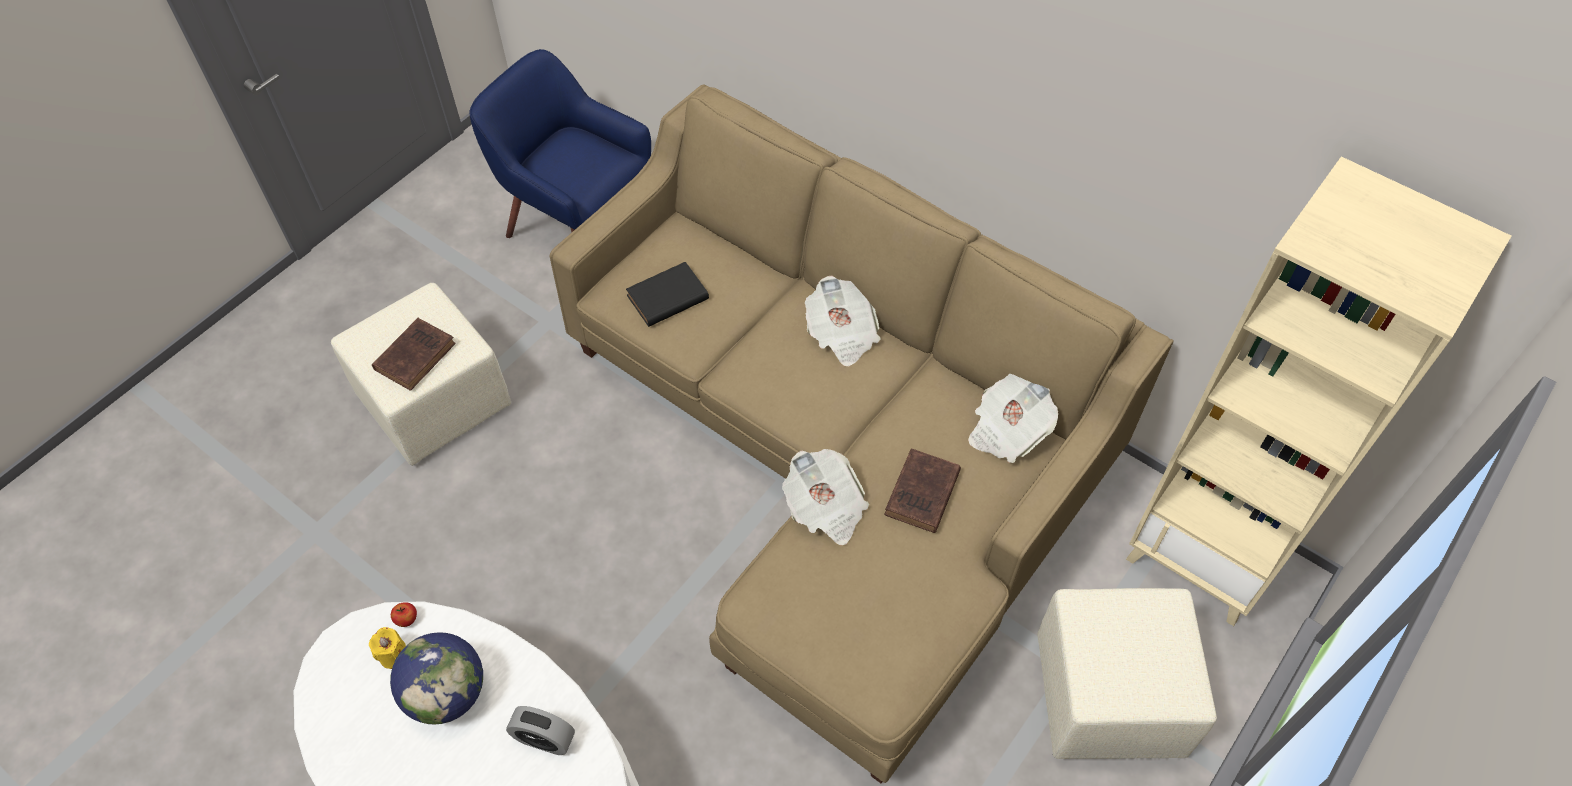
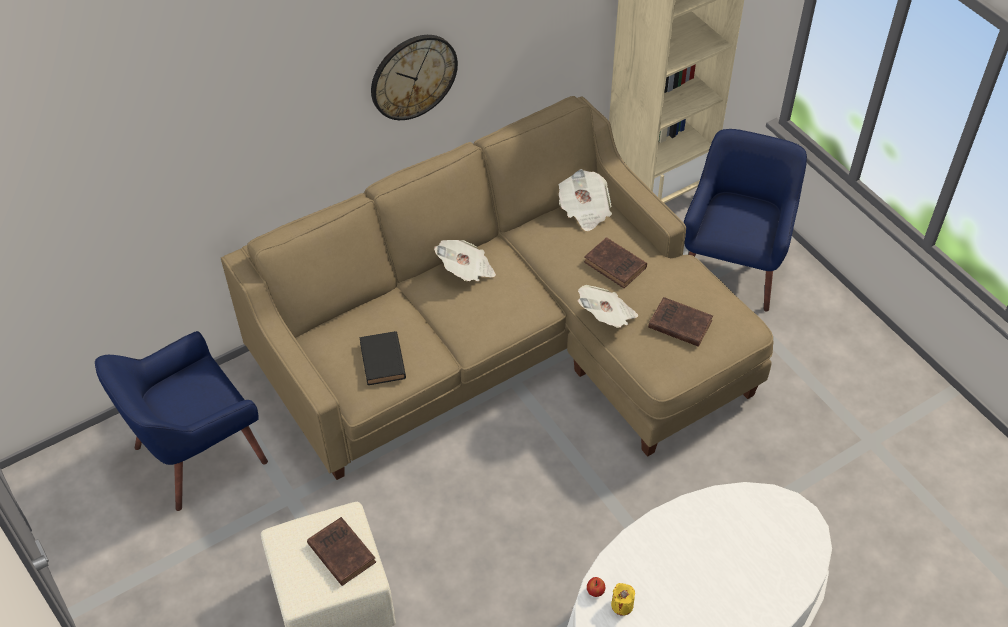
camera: 70 degrees left, 5 degrees down
(447, 694) = (664, 575): globe -> none
(544, 739) = (715, 522): alarm clock -> none
(848, 600) = (678, 324): none -> brown book
(962, 91) = (413, 76): none -> wall clock
(1110, 697) = (733, 266): beige ottoman -> blue armchair

